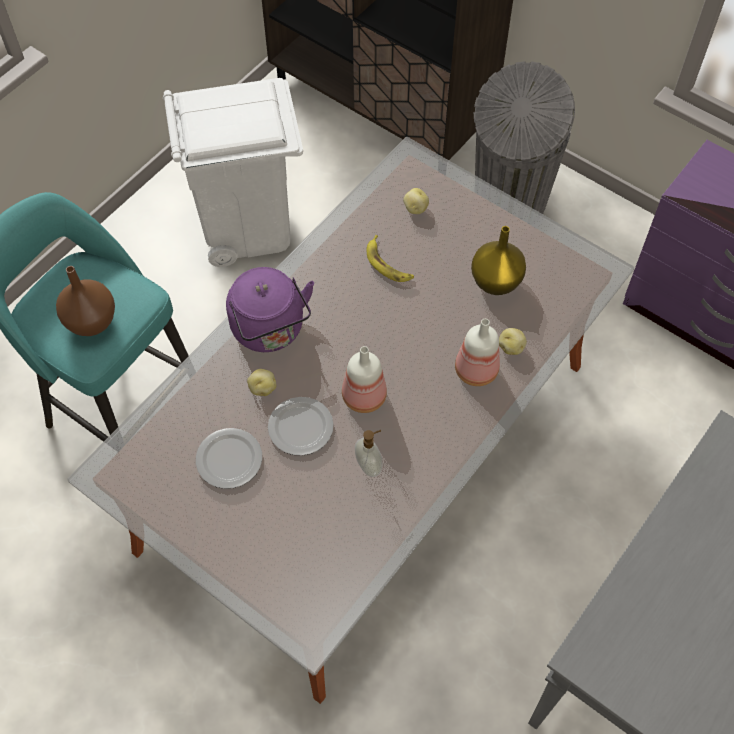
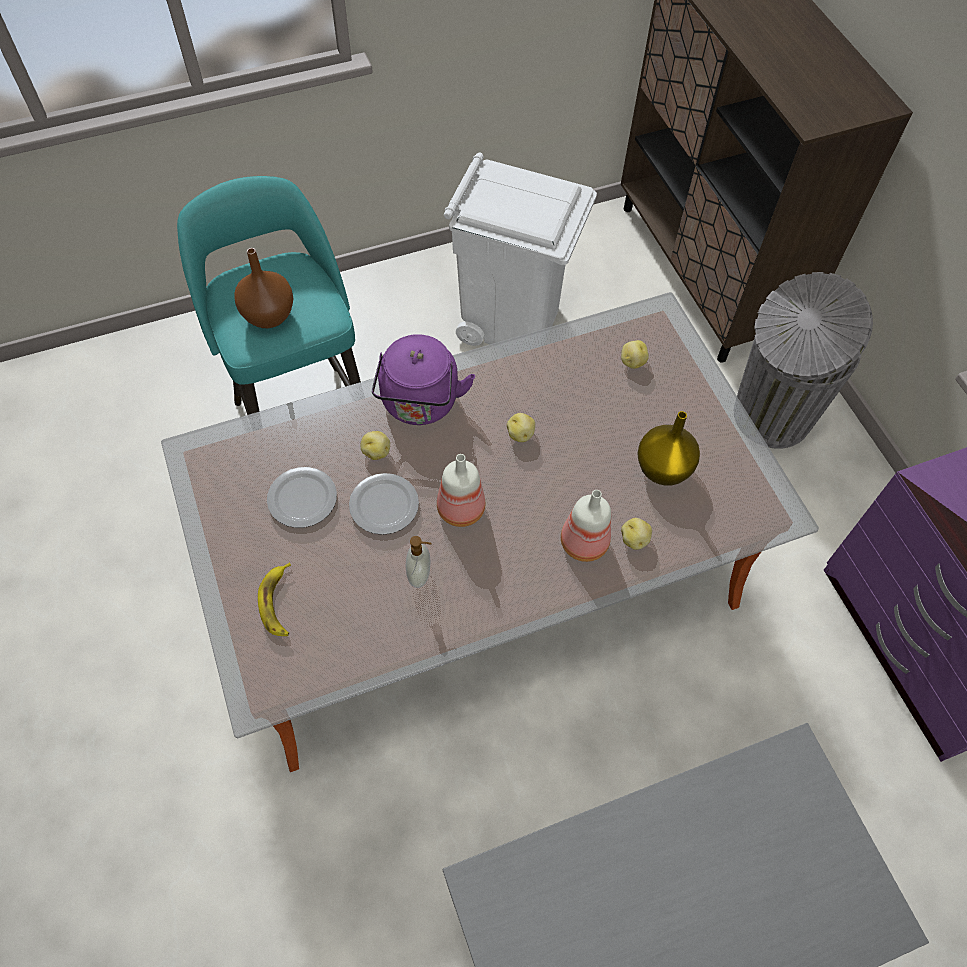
camera: 30 degrees right, 0 degrees up
(369, 312) = (520, 434): none -> potato
(388, 264) = (570, 400): banana -> banana (278, 603)

